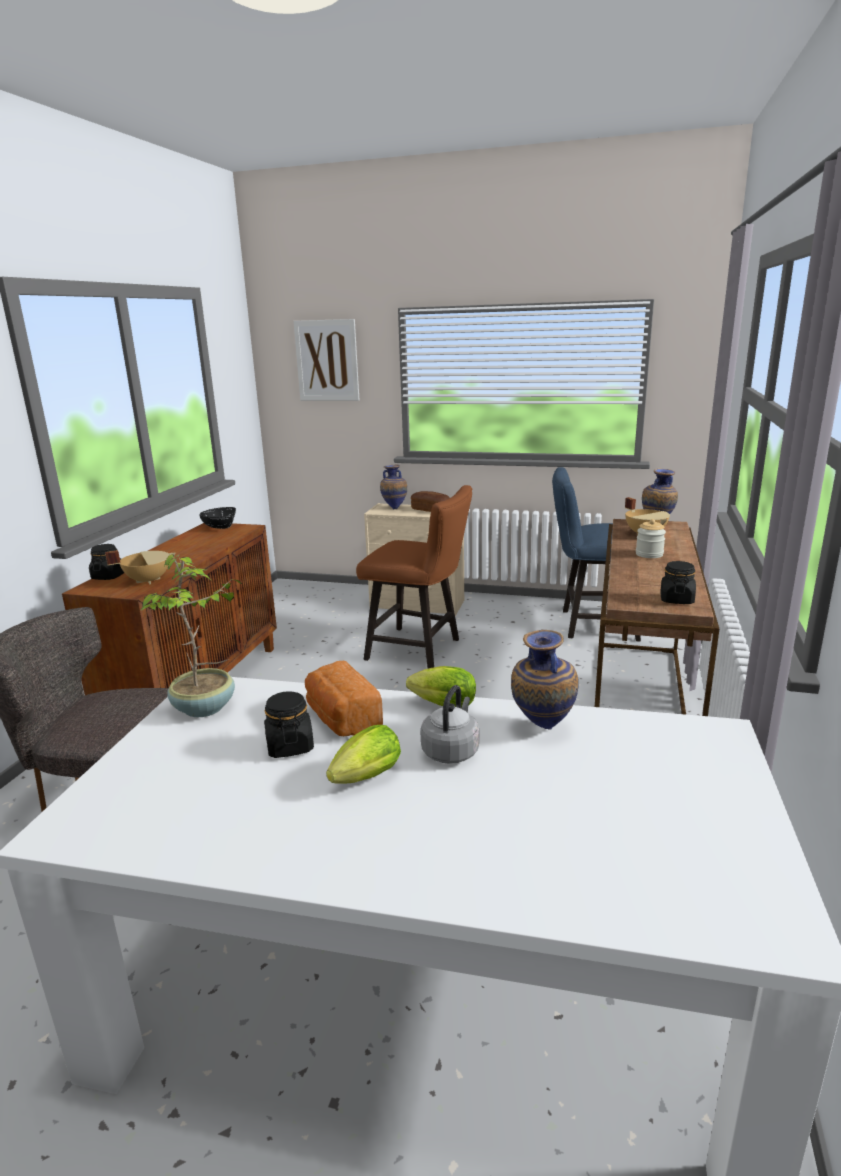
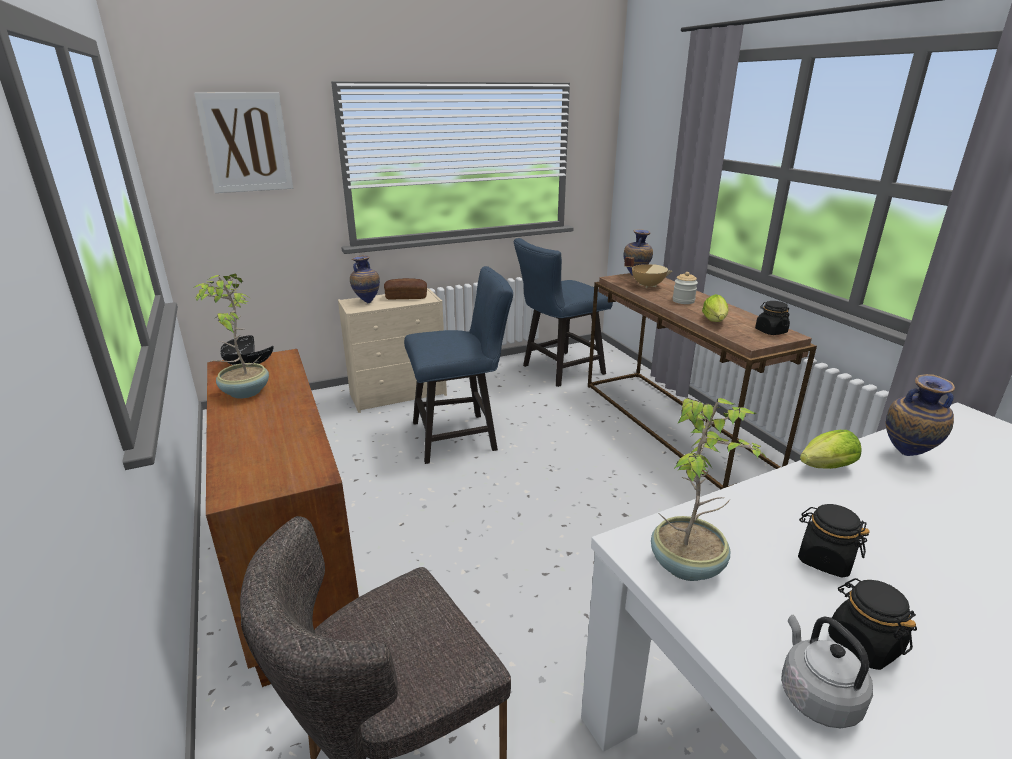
camera: 40 degrees left, 5 degrees up
(108, 576) = (229, 467): black jar -> black jar (863, 644)
(148, 580) = (300, 454): beige cooking pot -> none
(188, 542) = (244, 392): none -> potted plant
(341, 719) = (799, 514): bread -> none
(363, 779) = (923, 556): lettuce -> lettuce (715, 322)
(420, 650) = (461, 436): brown chair -> blue chair
(451, 750) = (907, 501): grey kettle -> grey kettle (815, 695)

